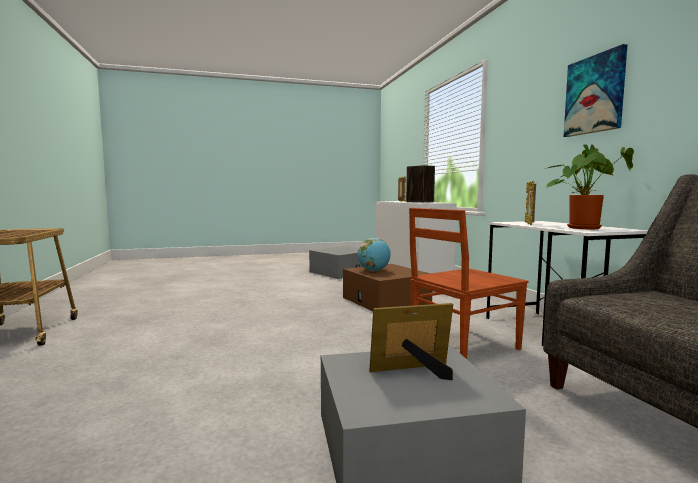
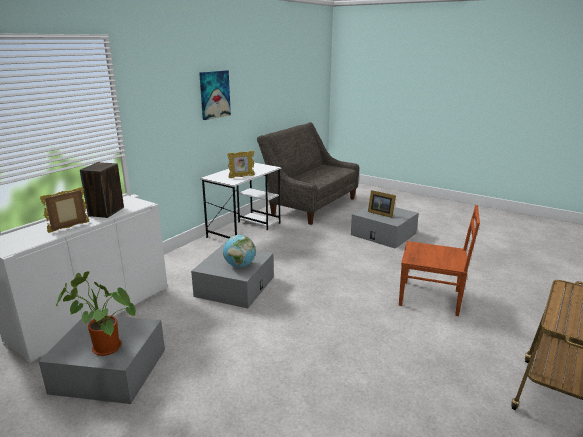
camera: 130 degrees left, 15 degrees up
(386, 301) = (235, 286): brown storage box -> grey storage box
(462, 346) = (294, 243): brown chair -> brown chair (431, 298)
(584, 228) = (253, 168): potted plant -> potted plant (103, 348)

